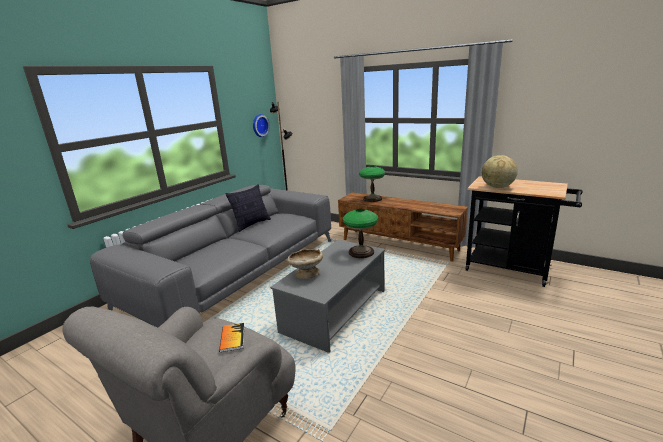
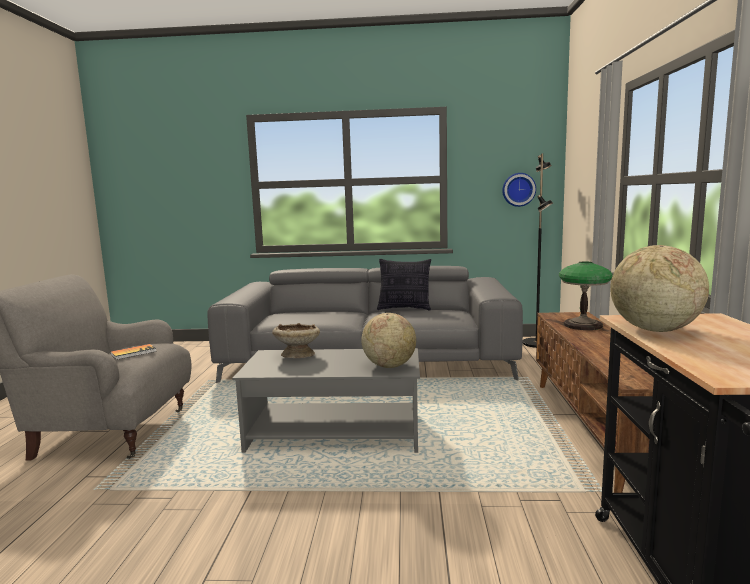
camera: 60 degrees right, 10 degrees down
(361, 252) = (389, 366): table lamp -> globe

